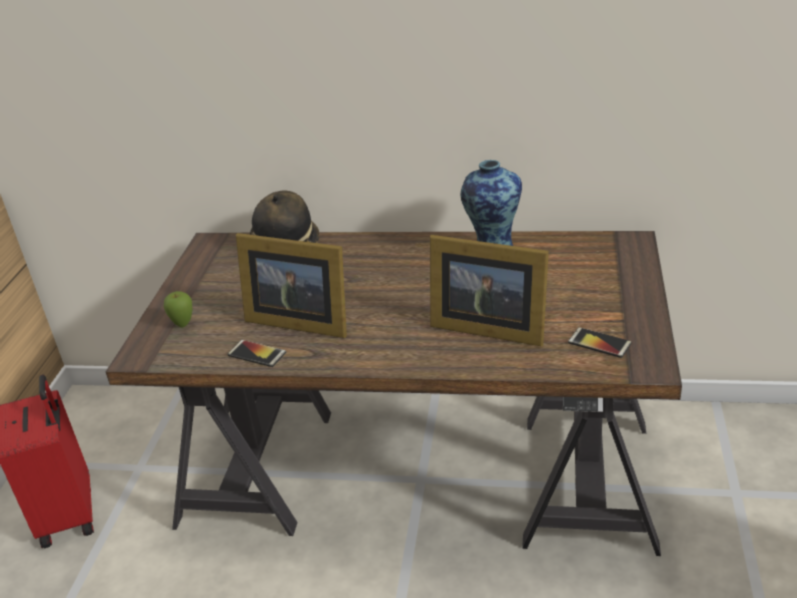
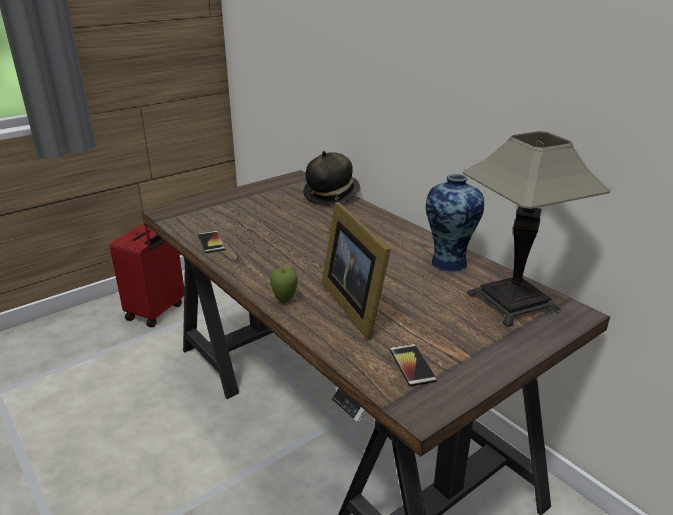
camera: 40 degrees right, 5 degrees down
(183, 324) = (210, 209): apple -> apple (284, 300)
(297, 320) = (262, 237): picture frame -> none
(585, 256) = (512, 301): none -> table lamp

